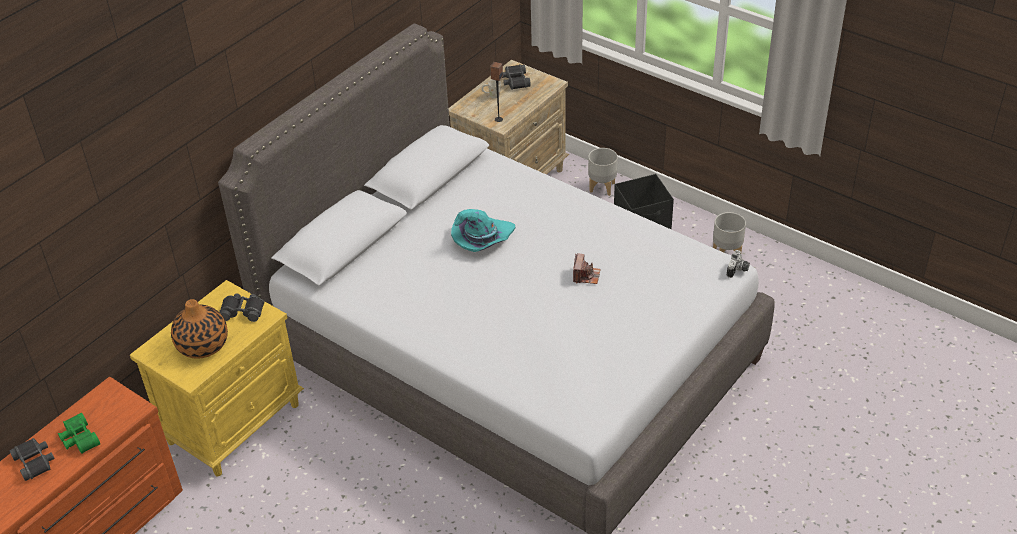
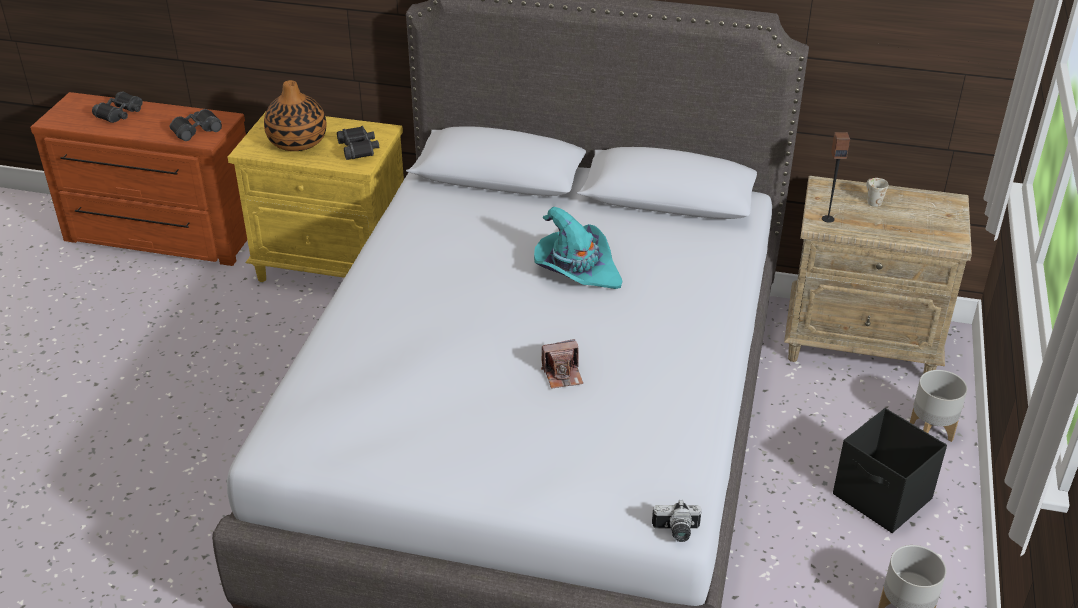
camera: 65 degrees right, 5 degrees down
(78, 439) = (154, 125): green binoculars -> none
(515, 81) = (923, 210): black binoculars -> black binoculars (196, 130)

